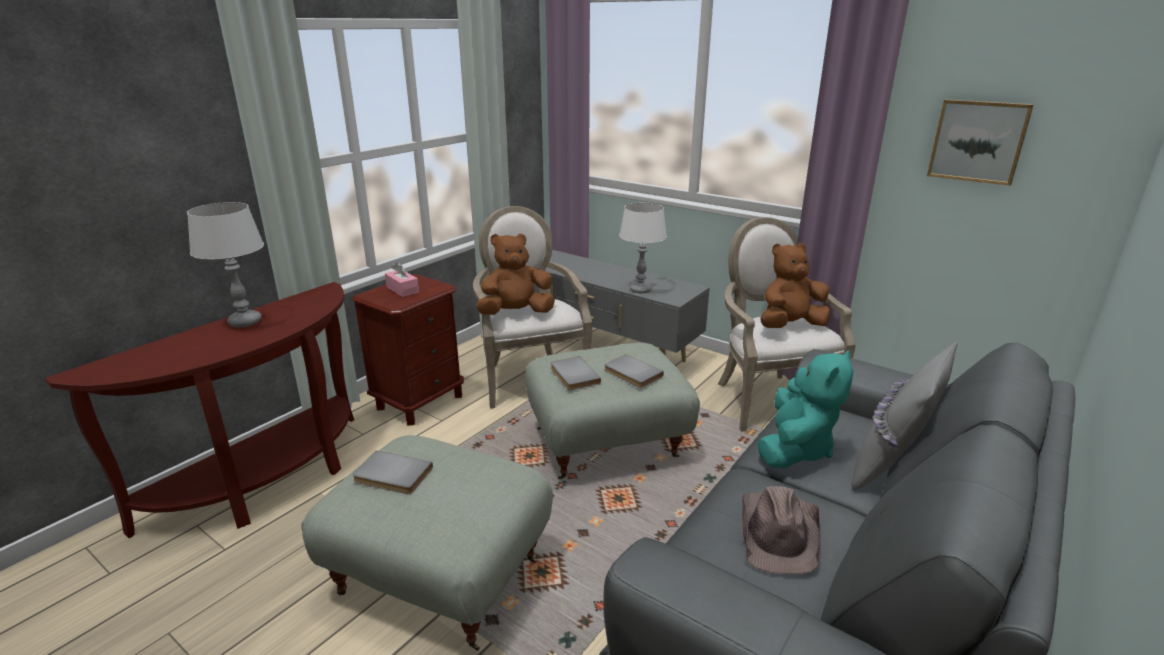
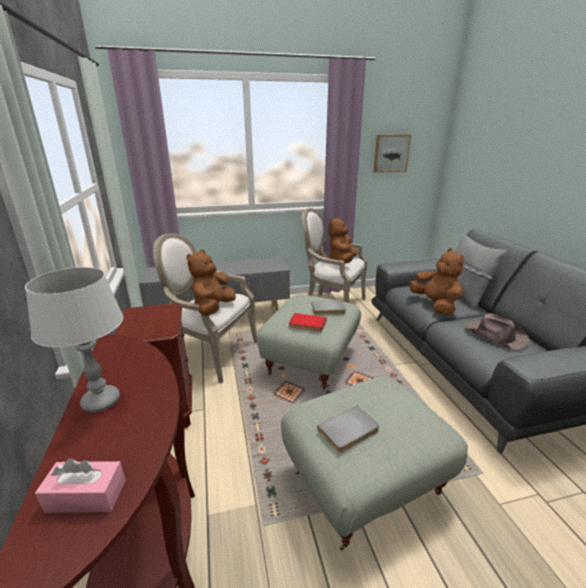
camera: 50 degrees left, 0 degrees up
(402, 290) = (145, 321): pink tissue box -> pink tissue box (86, 496)
(572, 375) = (307, 324): grey book -> red book
(640, 290) = (255, 269): white table lamp -> none
(795, 449) = (435, 305): turquoise plush toy -> brown plush toy

